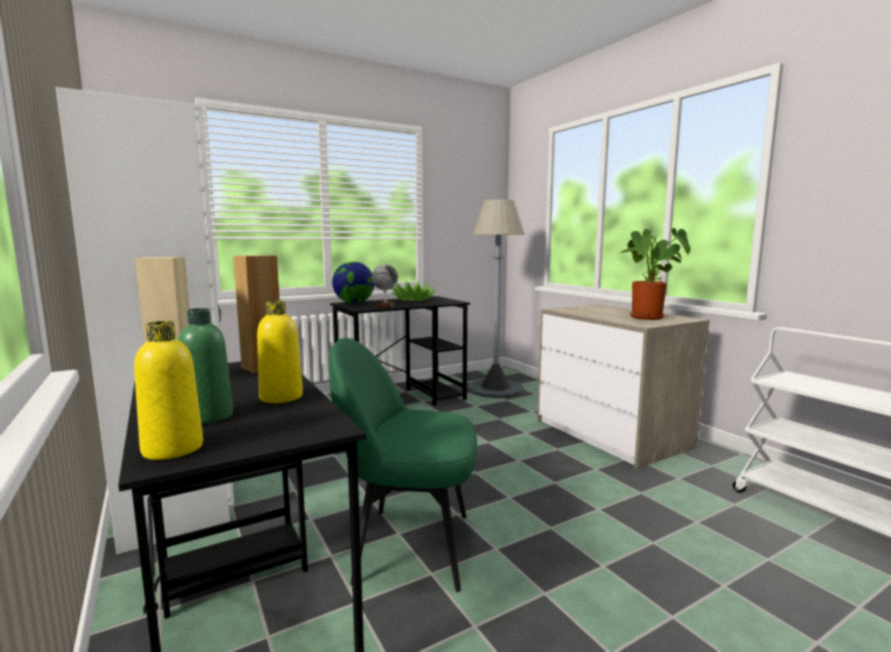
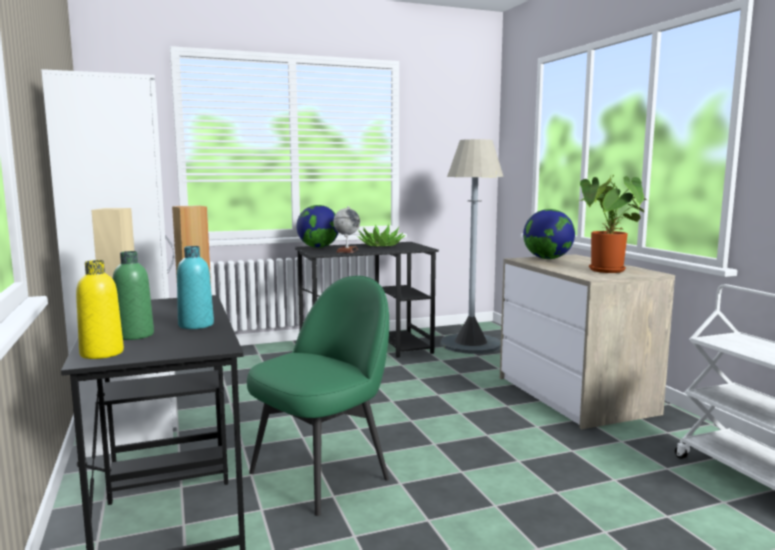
camera: 10 degrees right, 0 degrees up
(281, 397) = (196, 325): yellow bottle -> turquoise bottle
(409, 546) = (322, 474): green chair -> green chair turned 120 degrees clockwise
(580, 308) = (547, 258): none -> globe

